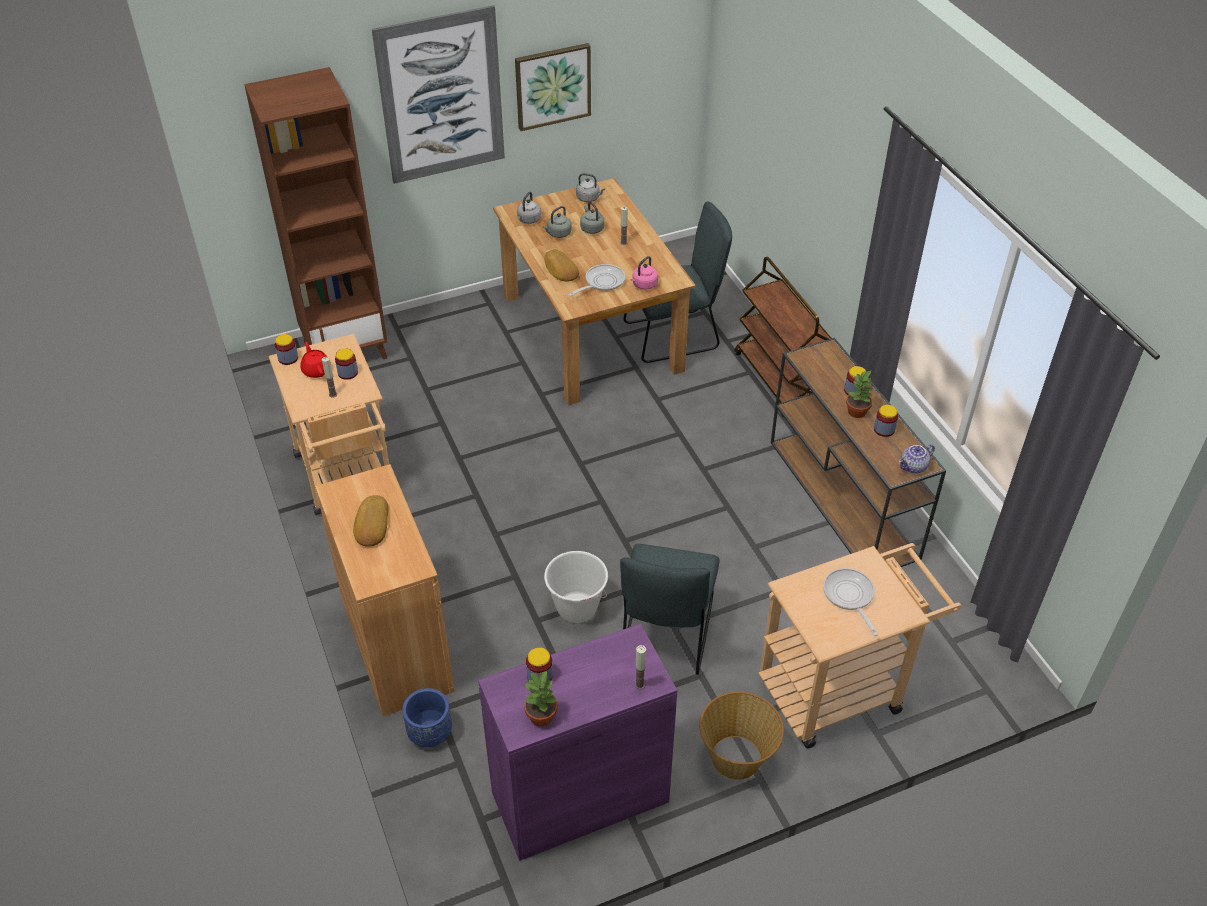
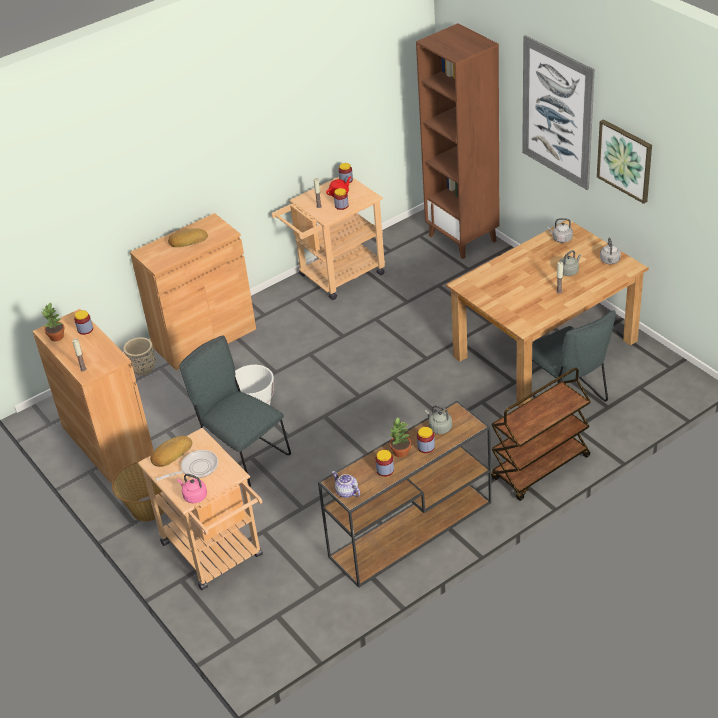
camera: 80 degrees right, 5 degrees down
(430, 734) = (143, 369): blue planter -> beige planter
(558, 234) = (551, 257): grey kettle -> grey kettle (439, 428)
(560, 269) = (506, 268): bread -> bread (171, 453)
(580, 797) = (108, 442): purple cabinet -> brown cabinet
(602, 282) = (501, 291): frying pan -> none
(643, 285) = (509, 313): pink kettle -> pink kettle (194, 496)
(665, 636) = (242, 454): grey chair -> grey chair turned 45 degrees clockwise

